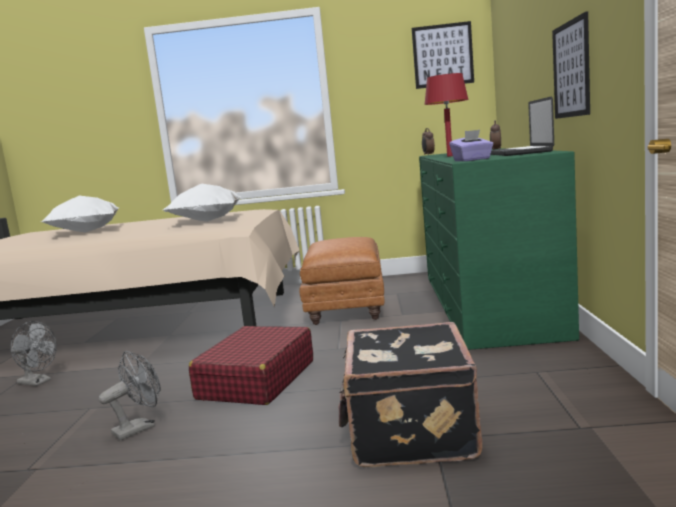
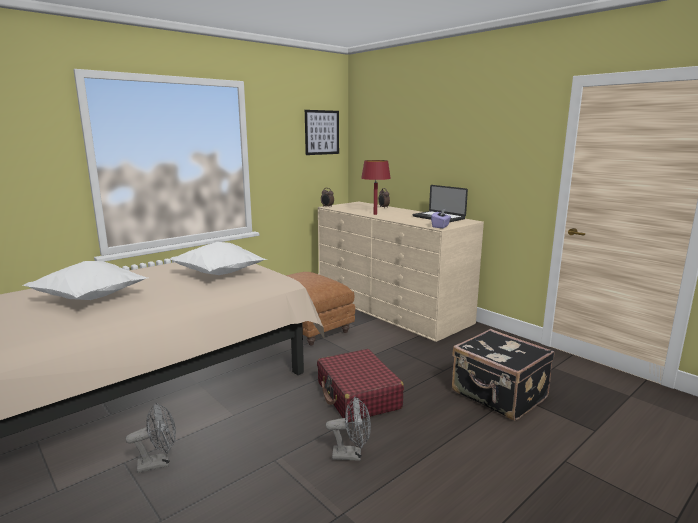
camera: 45 degrees left, 5 degrees up
(139, 428) = (352, 455): grey fan -> grey fan turned 90 degrees clockwise
(487, 303) = (391, 308): green dresser -> beige dresser
(571, 69) = (475, 174): picture -> none

